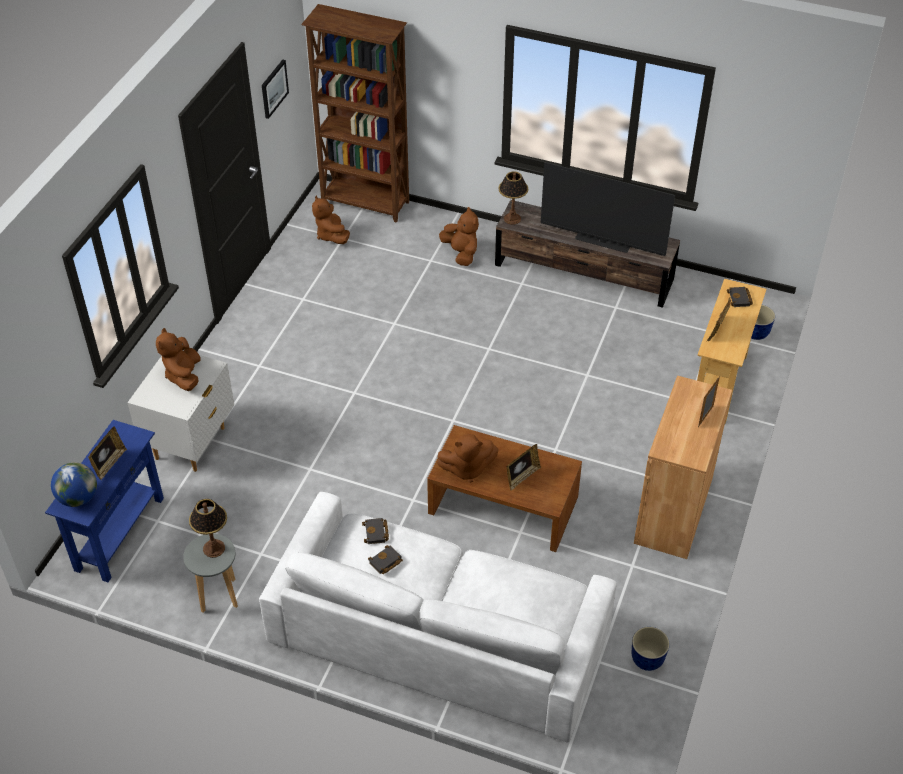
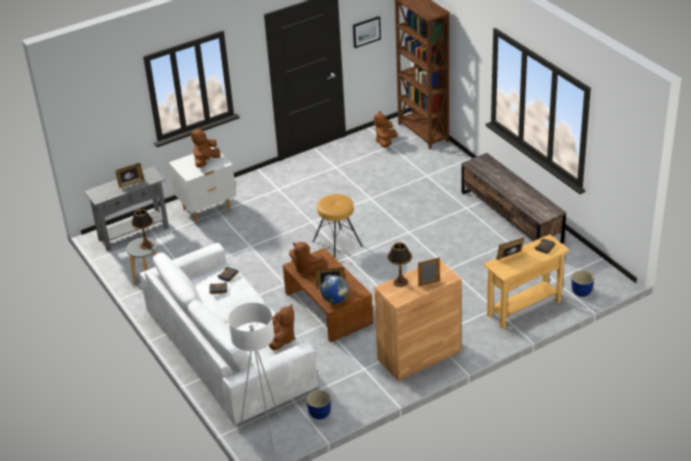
camera: 40 degrees right, 10 degrees down
(78, 498) = (103, 191): globe -> globe (335, 300)
(120, 533) = (133, 233): blue console table -> grey console table
(420, 407) = (337, 243): none -> brown stool
(461, 253) = (448, 179): brown plush toy -> brown plush toy (282, 339)
(512, 219) = (475, 162): table lamp -> table lamp (400, 282)
(602, 243) = (514, 195): television -> none
(612, 729) = (265, 433): none -> white floor lamp

